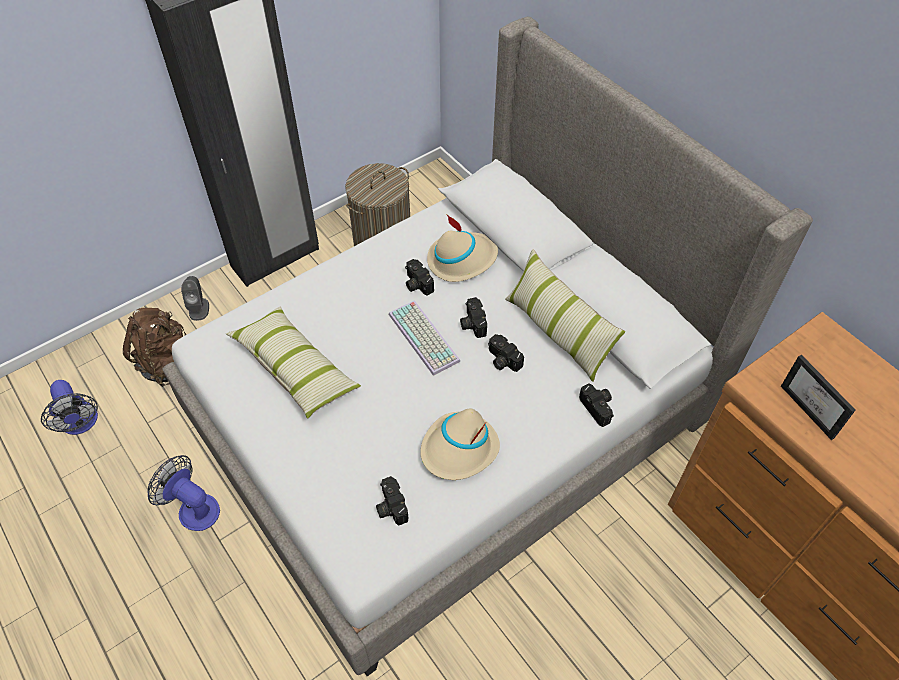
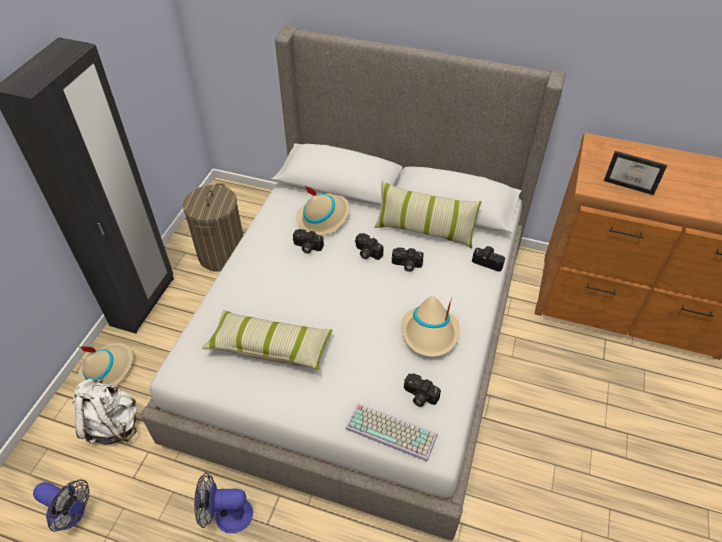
camera: 35 degrees left, 5 degrees down
(166, 363) = (113, 424): brown backpack -> white backpack
(199, 308) = (107, 369): grey speaker -> beige hat
(425, 337) = (344, 277): keyboard -> keyboard (392, 431)

